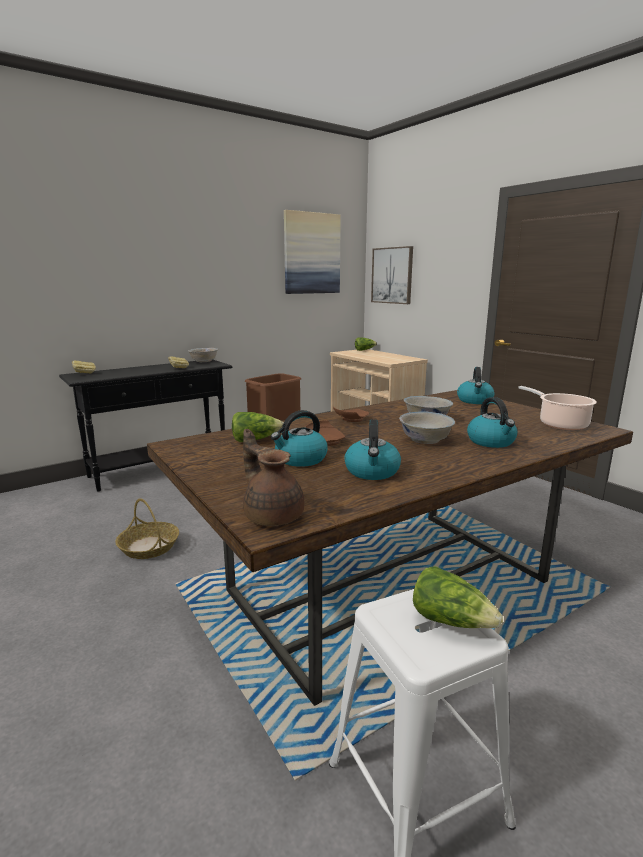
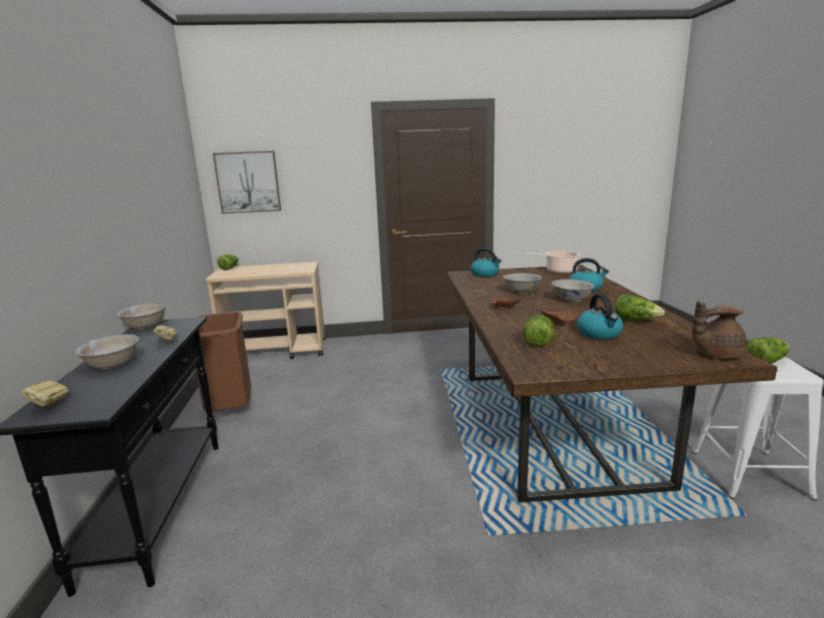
camera: 60 degrees left, 0 degrees up
(140, 369) = (113, 364): none -> white bowl
(149, 547) = (391, 546): basket -> none
(311, 253) = (169, 161): picture -> none
(372, 472) = (635, 320): kettle -> lettuce

